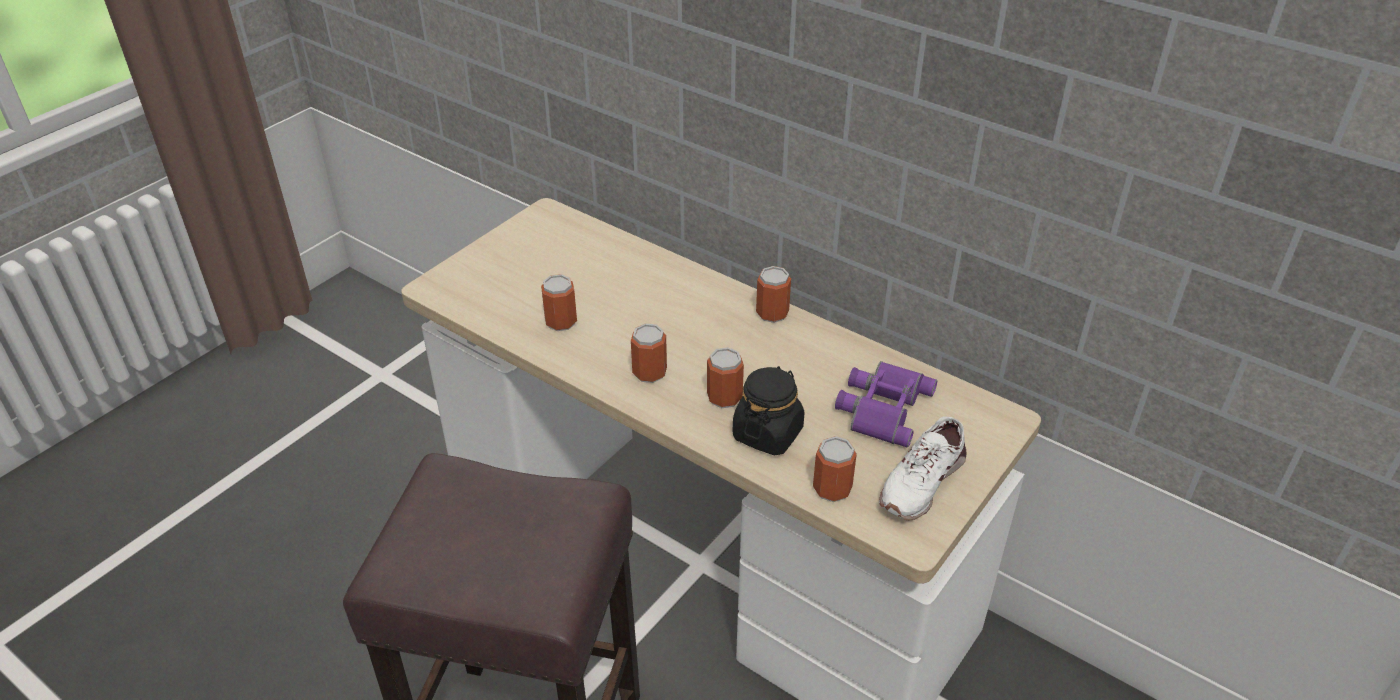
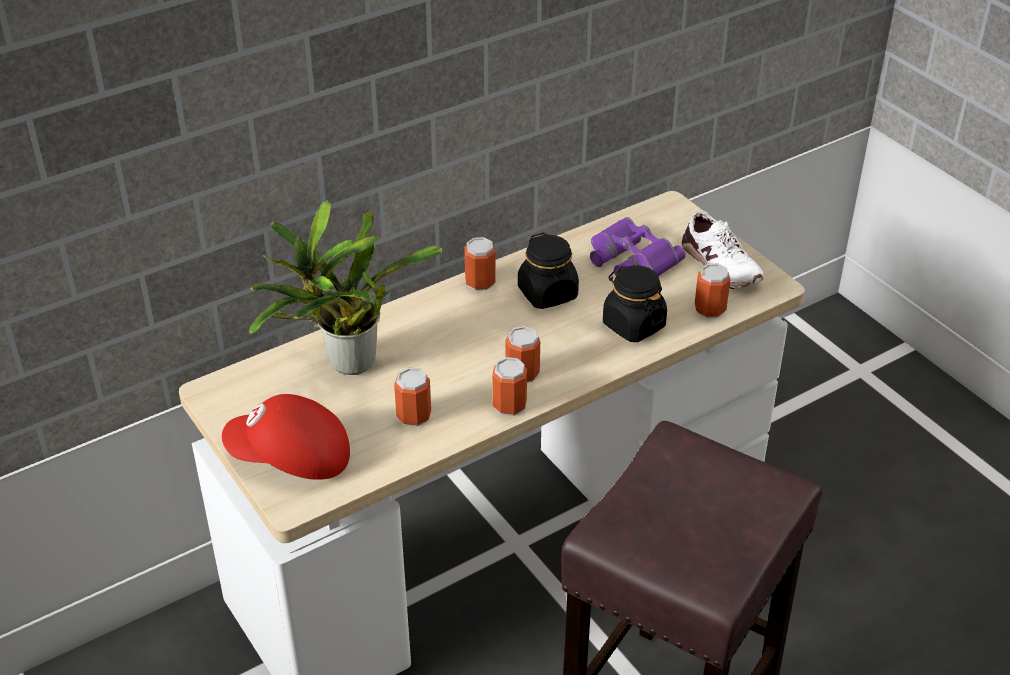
camera: 70 degrees left, 0 degrees up
(483, 272) = (291, 458): none -> red cap
(610, 267) = (345, 365): none -> potted plant
(724, 397) = (578, 337): can -> can (509, 405)
(782, 361) = (548, 294): none -> black jar

